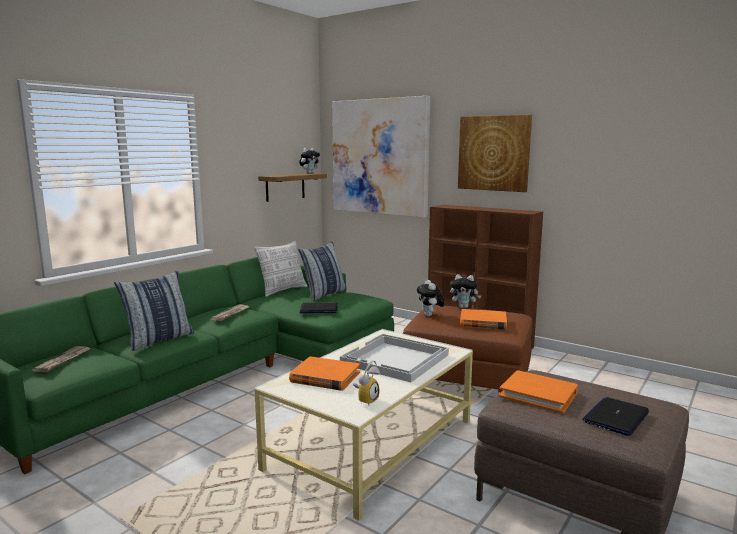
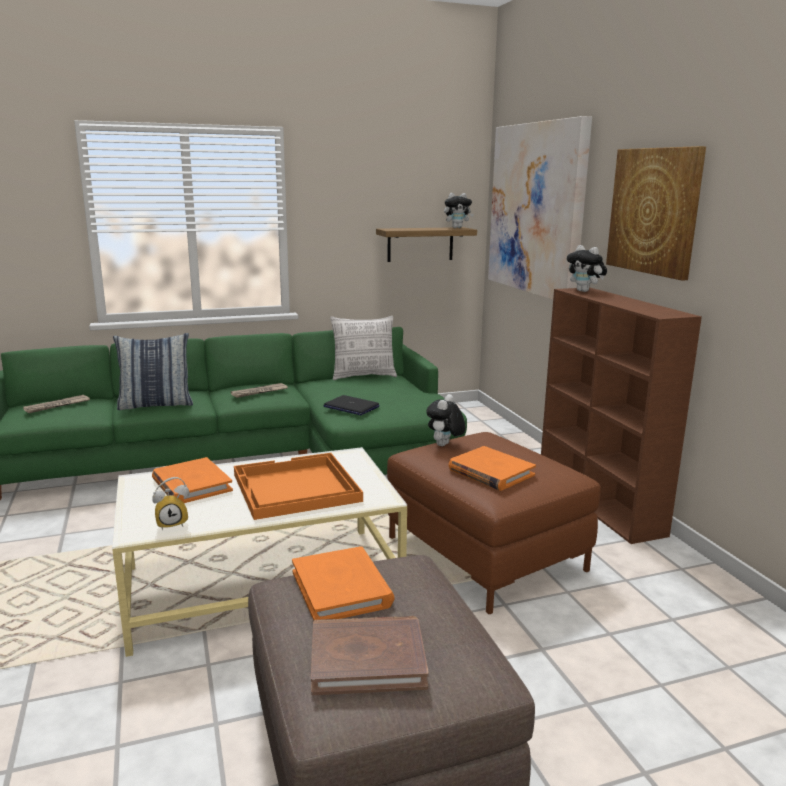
camera: 35 degrees right, 5 degrees up
(324, 294) = (395, 389): pillow -> none
(395, 359) = (295, 488): white tray -> orange tray
(464, 307) = (515, 445): plush toy -> plush toy (585, 291)
(616, 417) = (367, 659): laptop -> brown book

